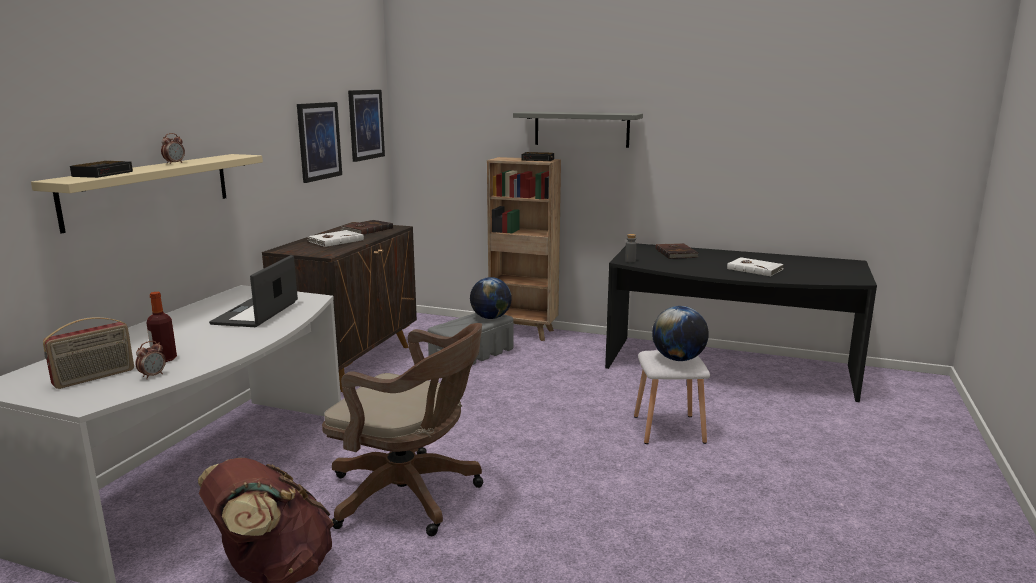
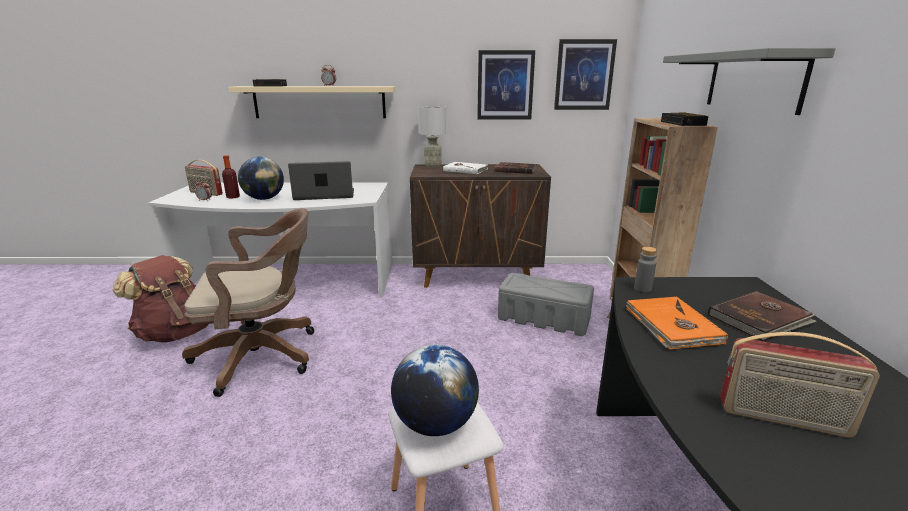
camera: 70 degrees right, 5 degrees up
(290, 247) = (432, 166): none -> grey table lamp
(411, 496) = (264, 356): brown office chair -> brown office chair turned 105 degrees counterclockwise
(490, 317) = (568, 292): globe -> globe (264, 199)
(676, 265) = (671, 326): none -> orange book
(754, 269) = (783, 419): white book -> radio

